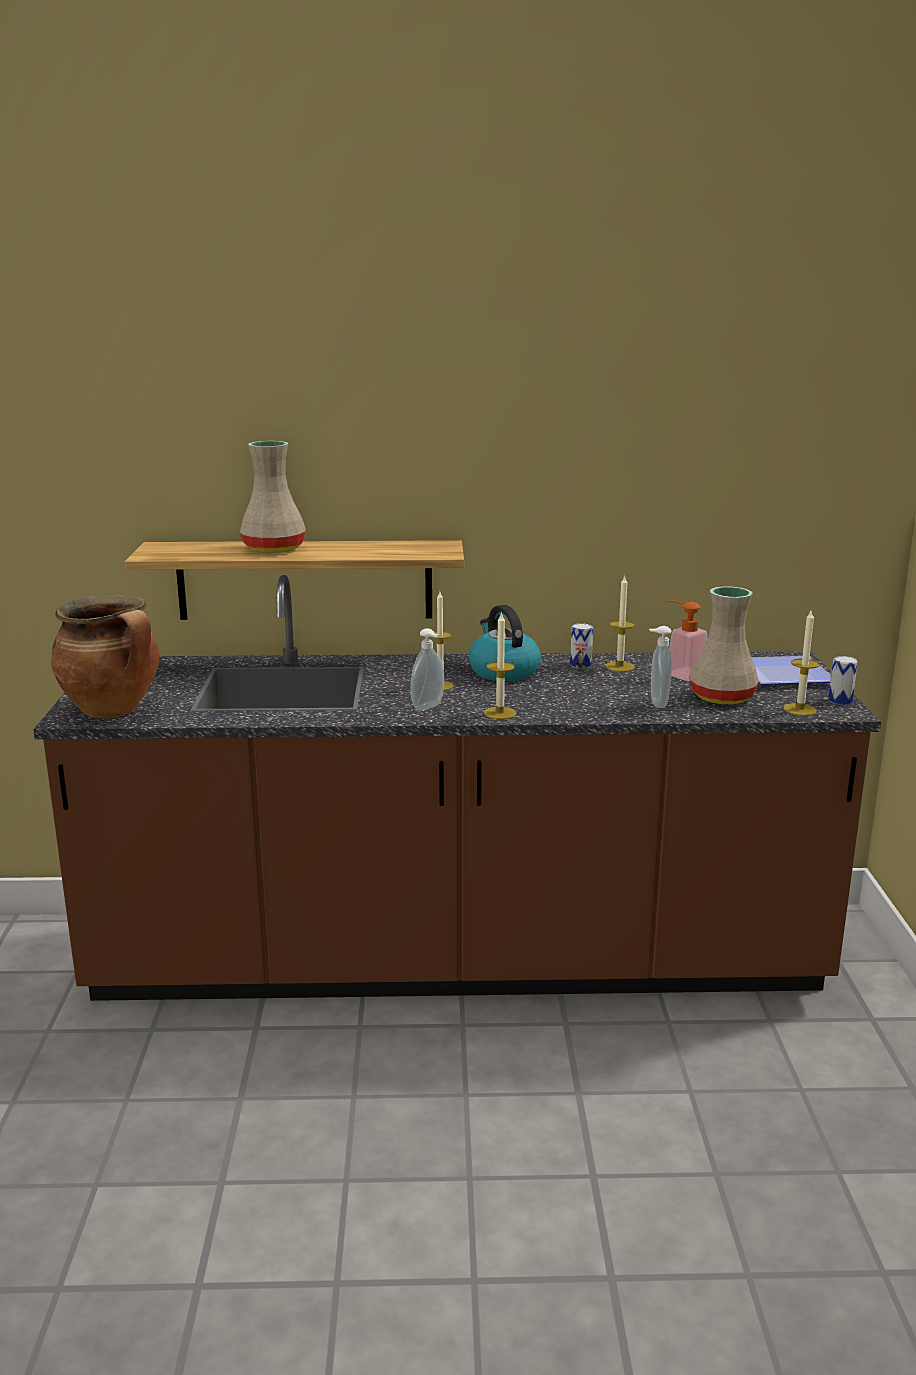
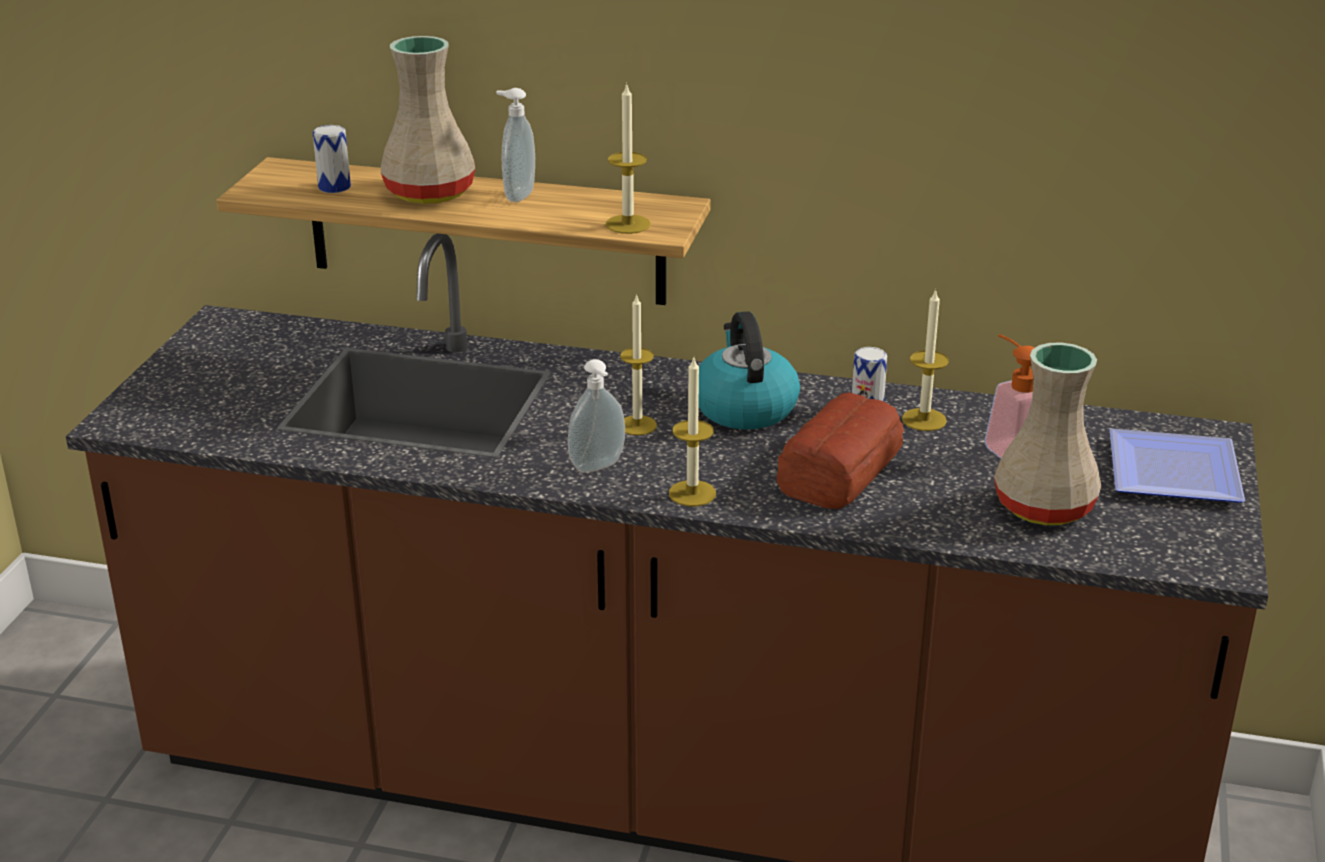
camera: 15 degrees right, 10 degrees up
(114, 710) = (180, 415): cooking pot -> none
(584, 694) = (838, 470): none -> bread
(656, 703) = (935, 506): soap dispenser -> soap dispenser (517, 195)
(800, 709) = (1151, 551): candle -> candle (628, 224)
(840, 701) = (1229, 540): can -> can (334, 187)

